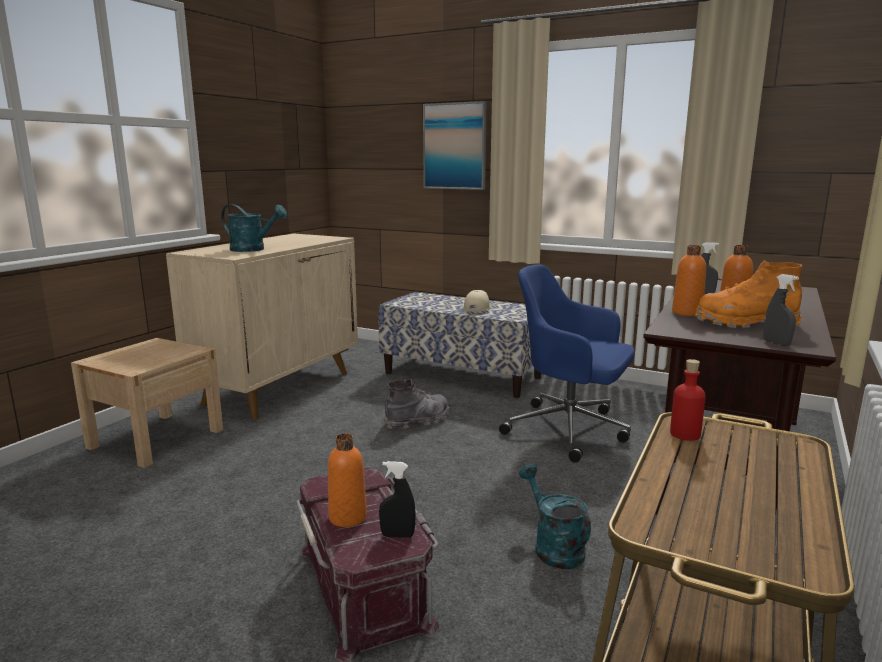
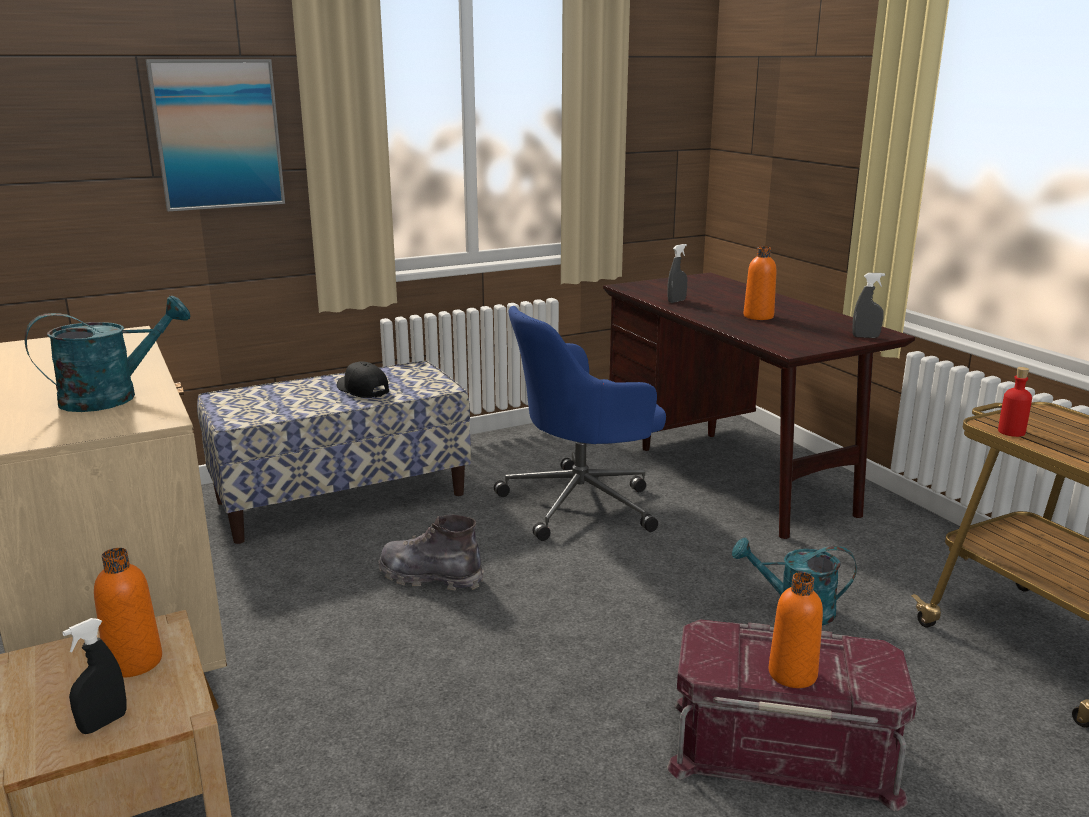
camera: 55 degrees left, 5 degrees up
(397, 535) = (860, 653): black spray bottle -> black spray bottle (103, 723)
(417, 420) = (431, 577): grey boot -> grey boot turned 75 degrees counterclockwise
(477, 308) = (362, 389): beige cap -> black cap
(687, 313) = (739, 327): orange bottle -> orange bottle (134, 662)
(745, 323) = (796, 324): orange boot -> none

